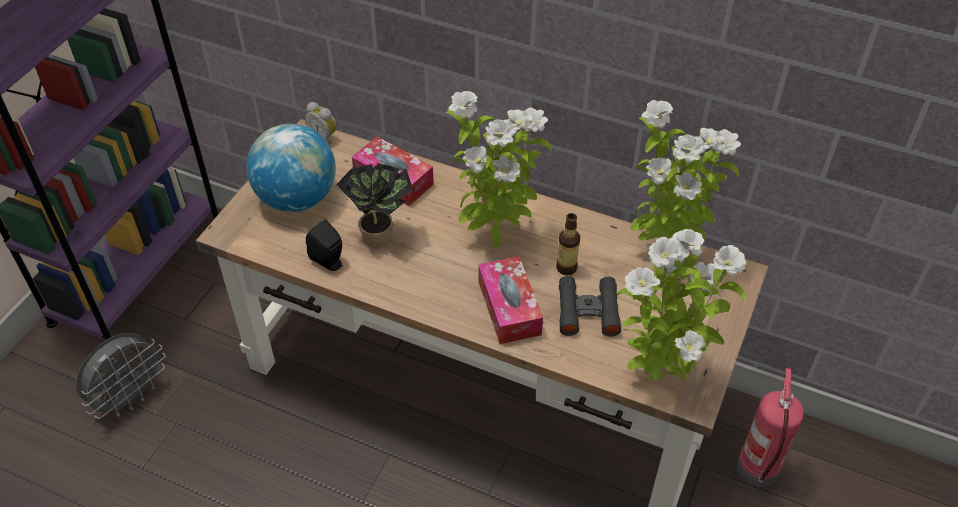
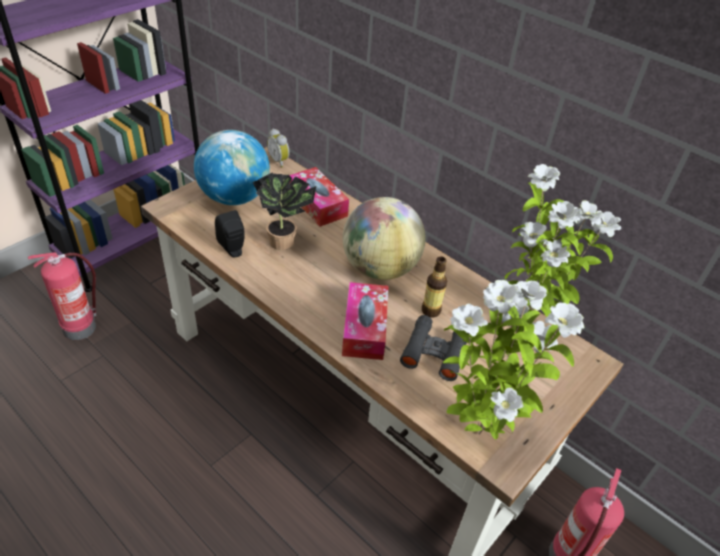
camera: 15 degrees right, 5 degrees down
(130, 398) = (81, 327): grey fan -> fire extinguisher
(495, 236) = (380, 268): potted plant -> globe

